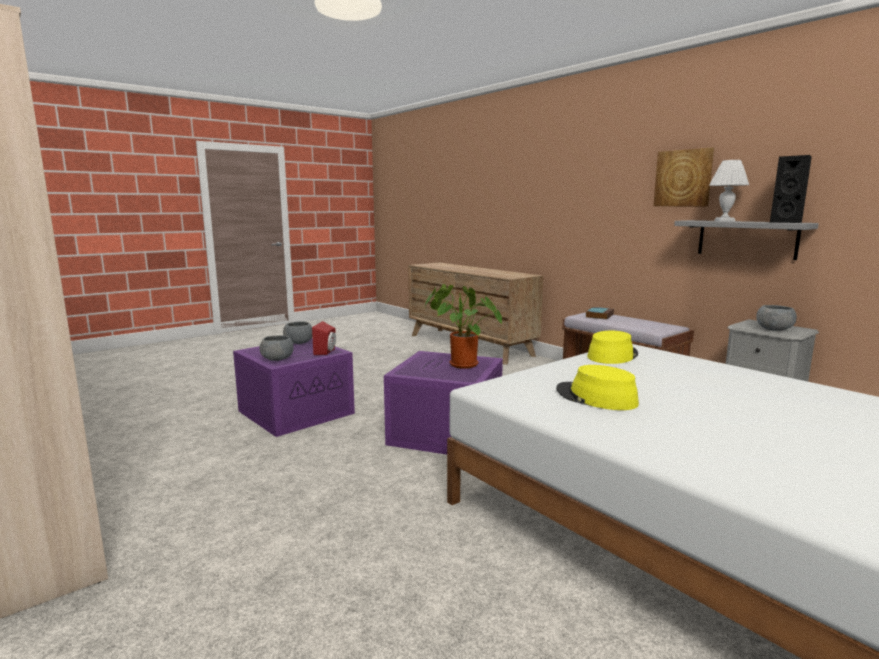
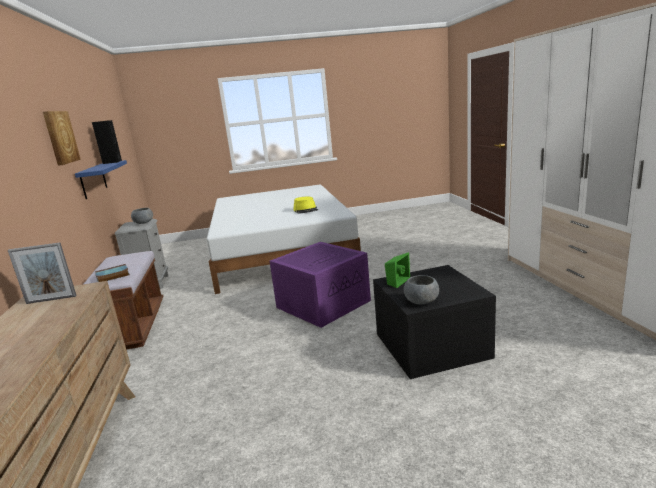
camera: 150 degrees left, 5 degrees up
(277, 359) = (443, 275): grey bowl -> none
(296, 411) = (431, 346): purple storage box -> black storage box
(326, 352) = (396, 281): red speaker -> green speaker
(460, 365) = (307, 256): potted plant -> none
(513, 275) = (51, 299): none -> picture frame
(612, 355) = (244, 227): yellow hat -> none
(725, 221) = (100, 167): white table lamp -> none
(746, 239) = (93, 180): grey shelf -> blue shelf

